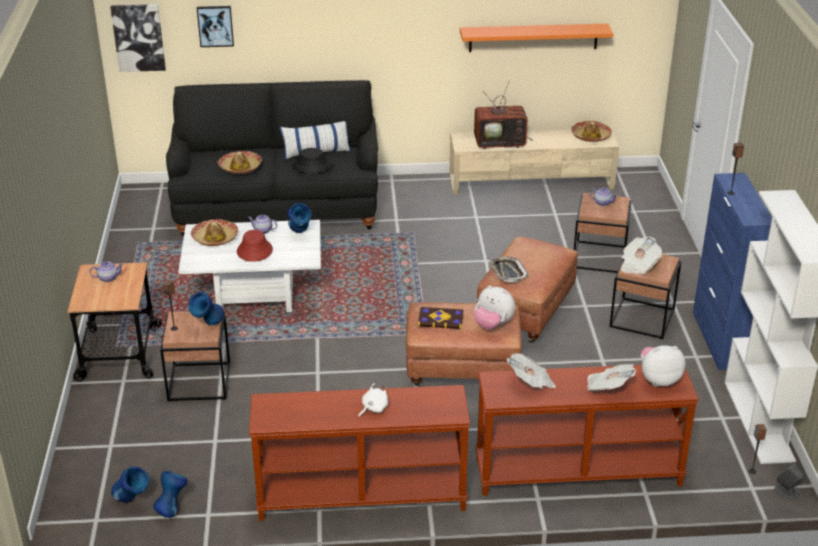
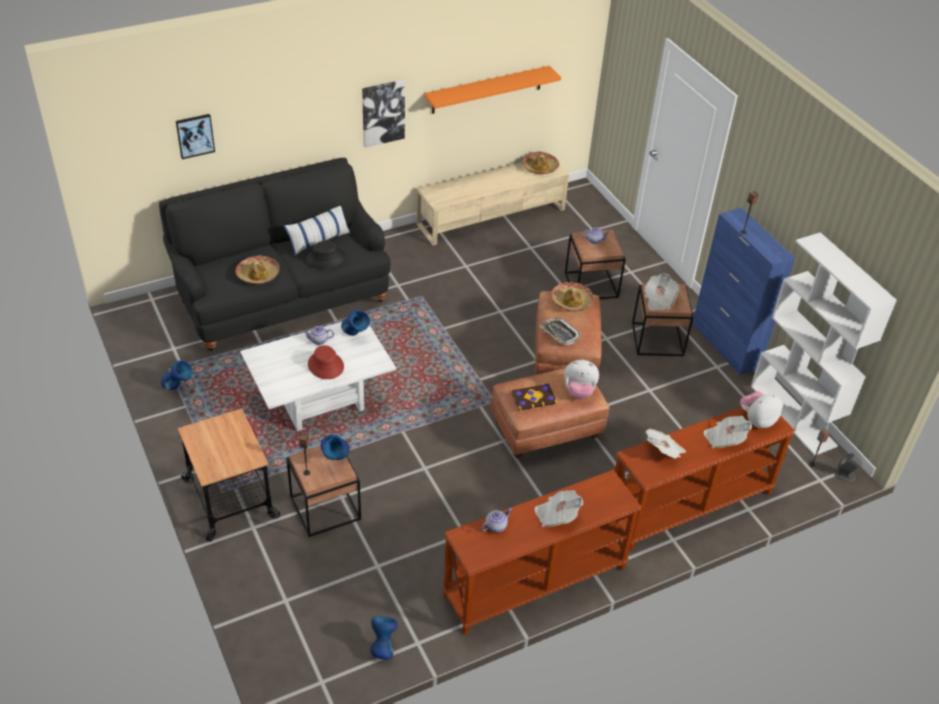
camera: 25 degrees left, 10 degrees up
(107, 278) = (215, 437): teapot -> teapot (495, 526)
(132, 501) = (343, 651): blue vase -> blue vase (179, 387)
(138, 37) = (117, 162): picture -> picture (383, 112)
(214, 238) = (279, 360): hat -> hat (571, 301)
(373, 408) = (556, 516): white plush toy -> newspaper
(501, 142) = (468, 190): television -> none

